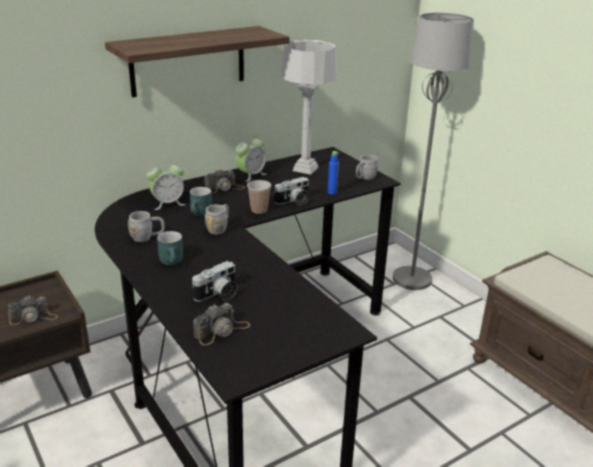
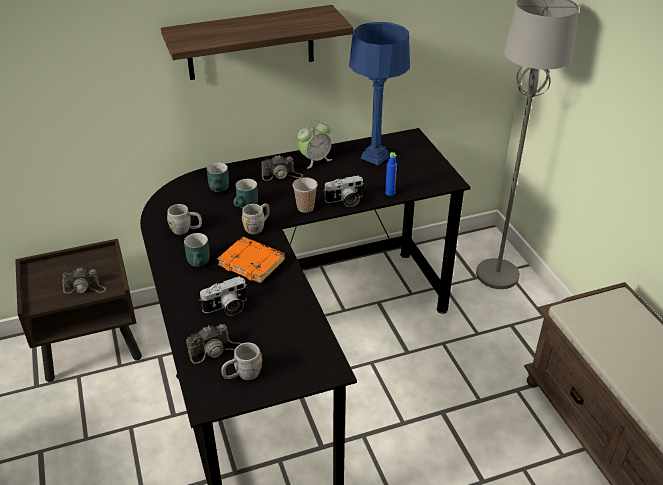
camera: 15 degrees right, 10 degrees up
(167, 203) = (219, 189): alarm clock -> turquoise mug
(227, 256) = (253, 263): none -> orange book
(305, 169) = (375, 157): grey table lamp -> blue table lamp
(364, 178) = (434, 176): grey mug -> grey mug (243, 375)

